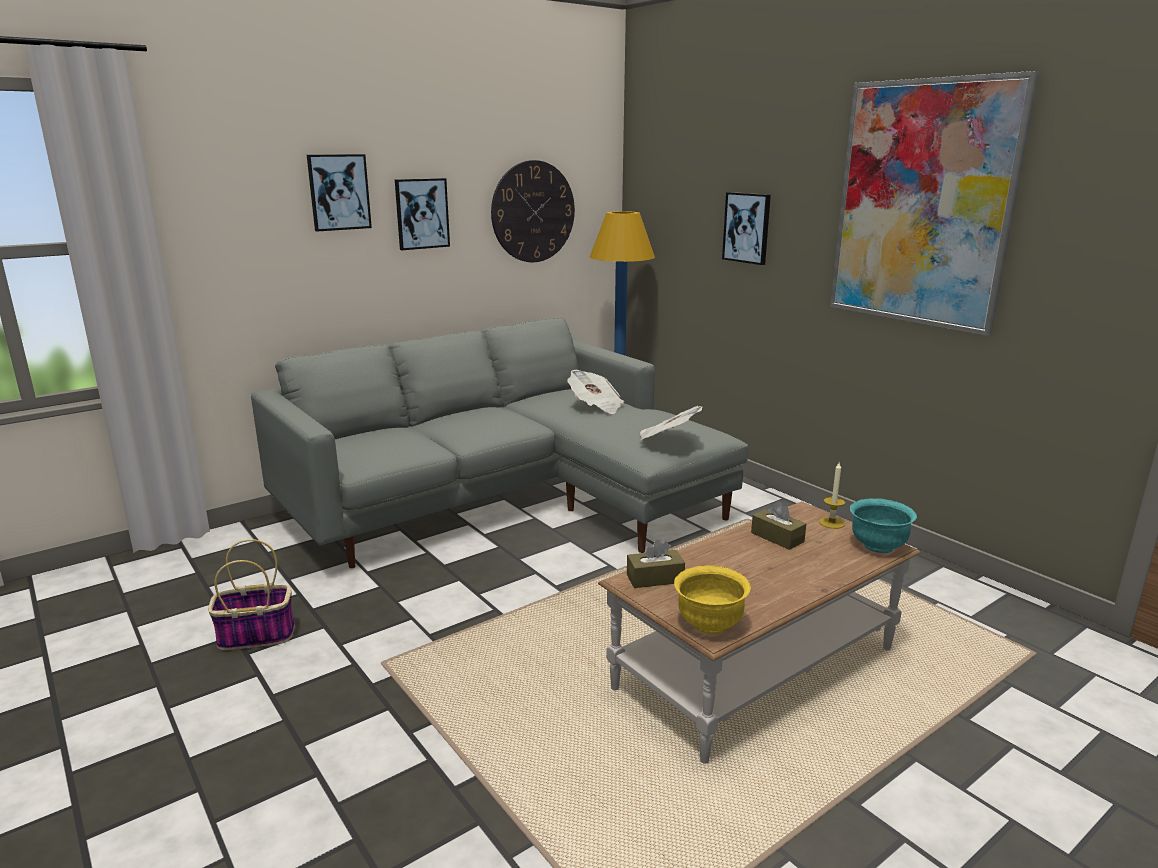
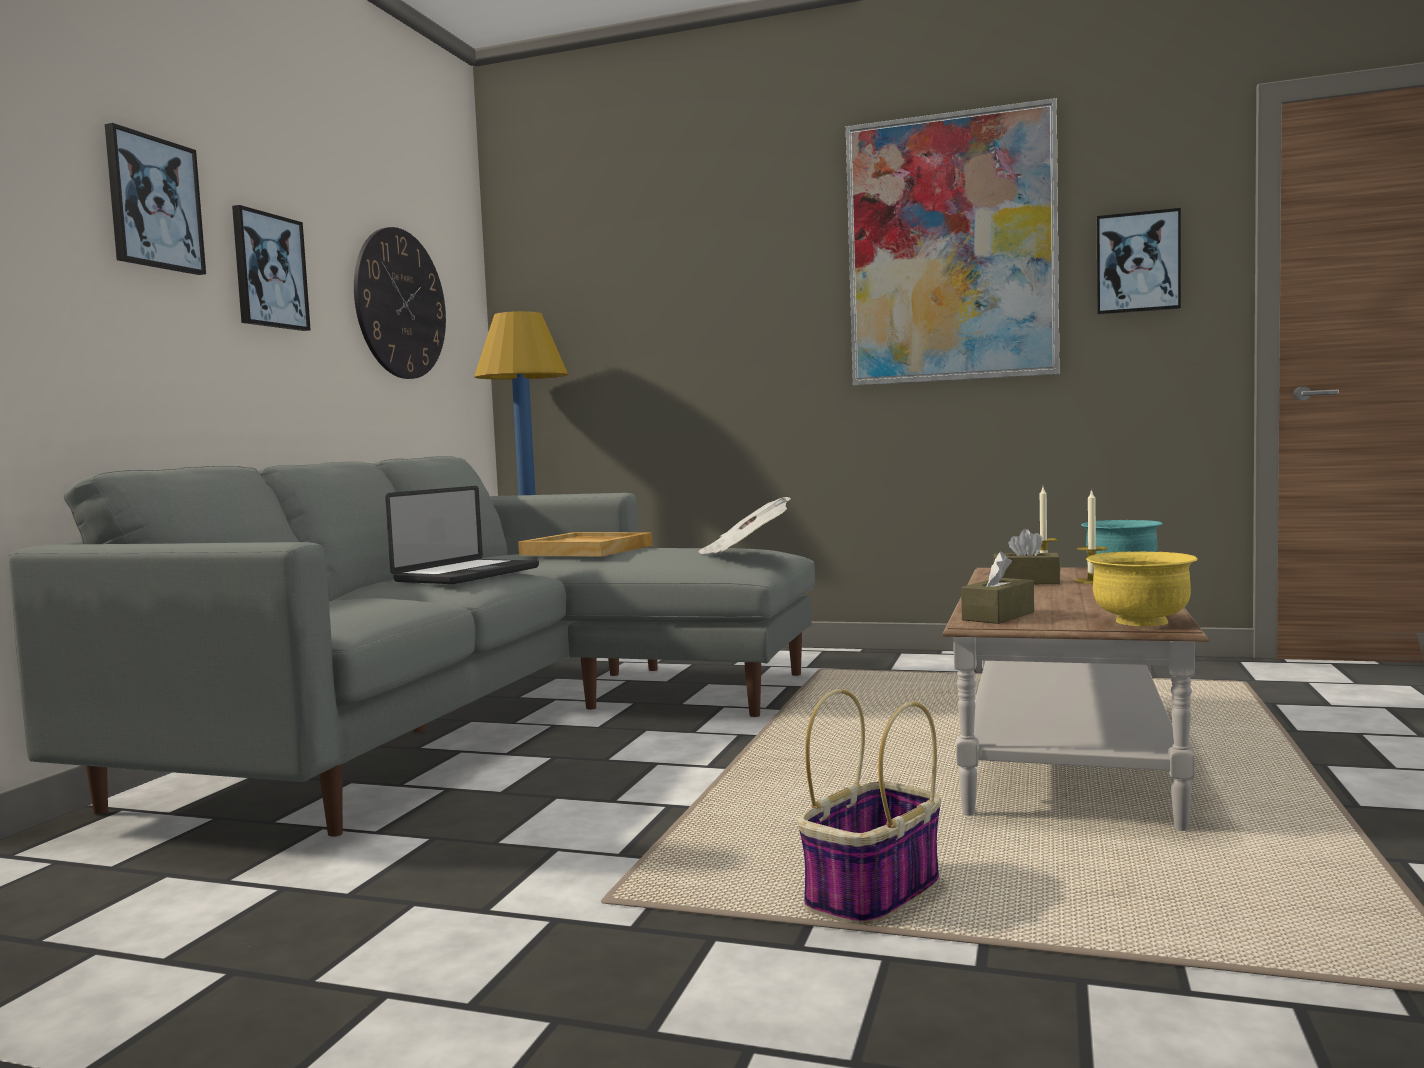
camera: 35 degrees left, 15 degrees down
(254, 636) = (284, 958): basket -> basket (873, 895)
(490, 422) = (468, 574): none -> laptop
(596, 406) = (588, 550): newspaper -> beige tray
(747, 228) = (711, 314): picture -> picture (1137, 262)
(819, 554) = (1092, 581): none -> candle

